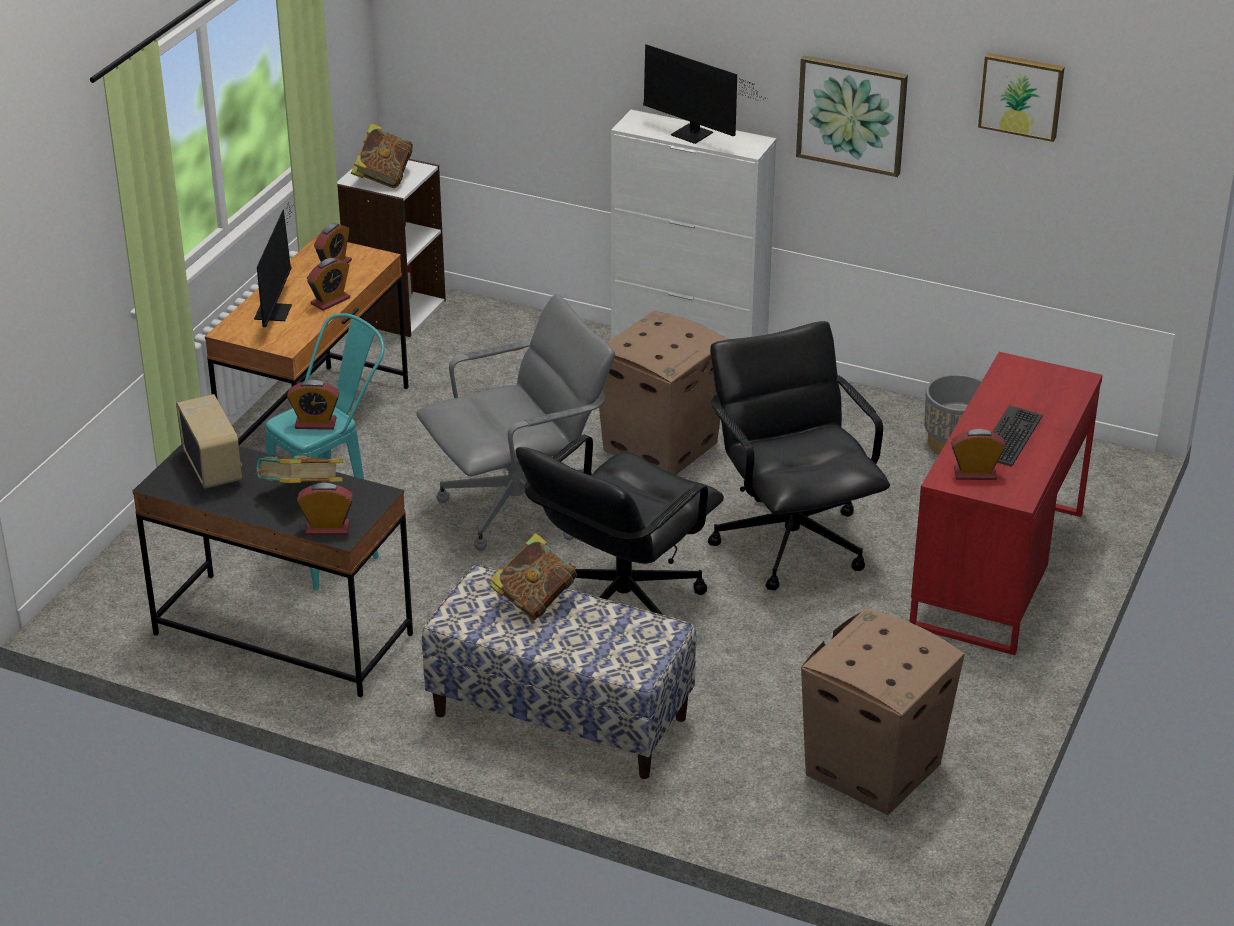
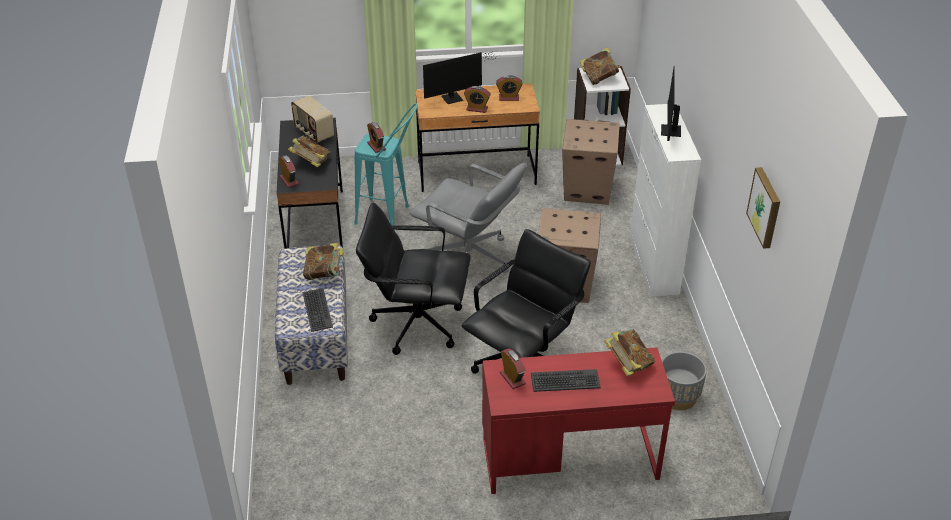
camera: 60 degrees right, 5 degrees up
(213, 467) = (313, 133): radio -> radio turned 105 degrees clockwise
(617, 633) = (316, 310): none -> keyboard
(852, 114) = (724, 167): picture -> none
(872, 770) = (346, 467): cardboard box -> cardboard box (586, 189)
(1014, 382) = (628, 364): none -> book

